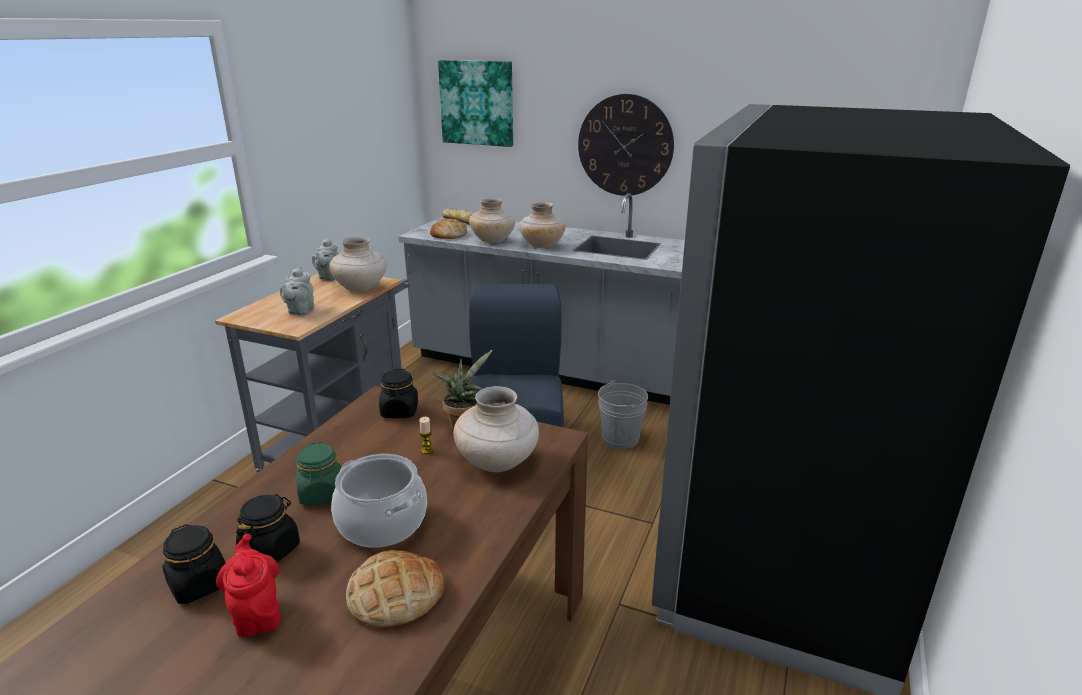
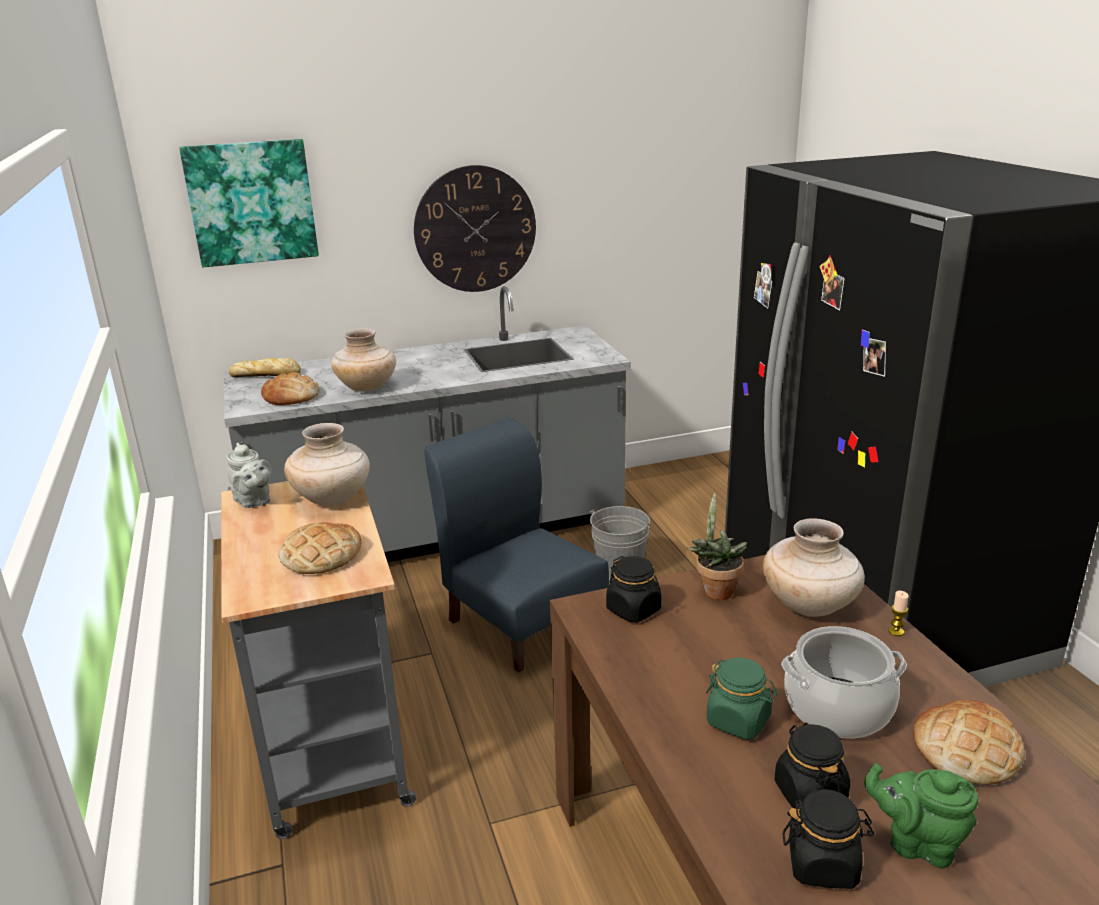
camera: 40 degrees left, 0 degrees up
(257, 614) = (917, 843): red teapot -> green teapot
(300, 311) = (321, 555): grey teapot -> bread
(427, 450) = (736, 629): candle -> candle (896, 631)
(542, 246) = (437, 376): beige vase -> none

